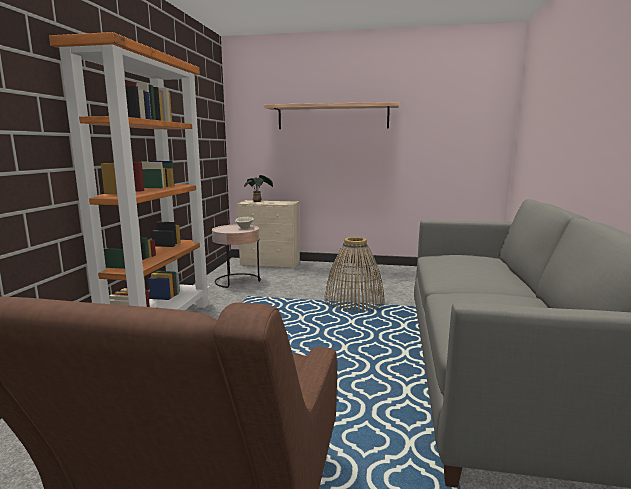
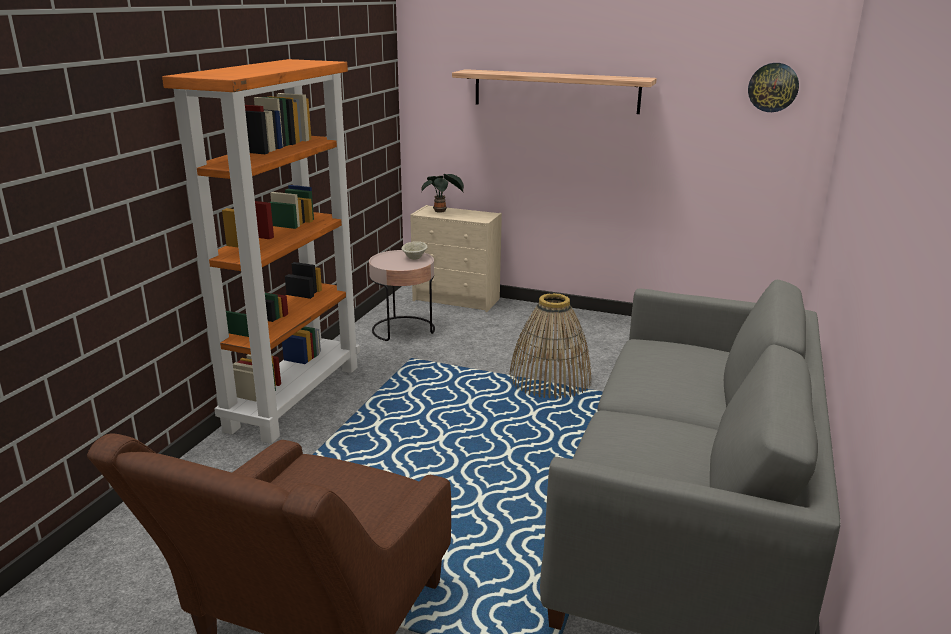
camera: 10 degrees right, 10 degrees up
(472, 105) = (773, 87): none -> wall clock

